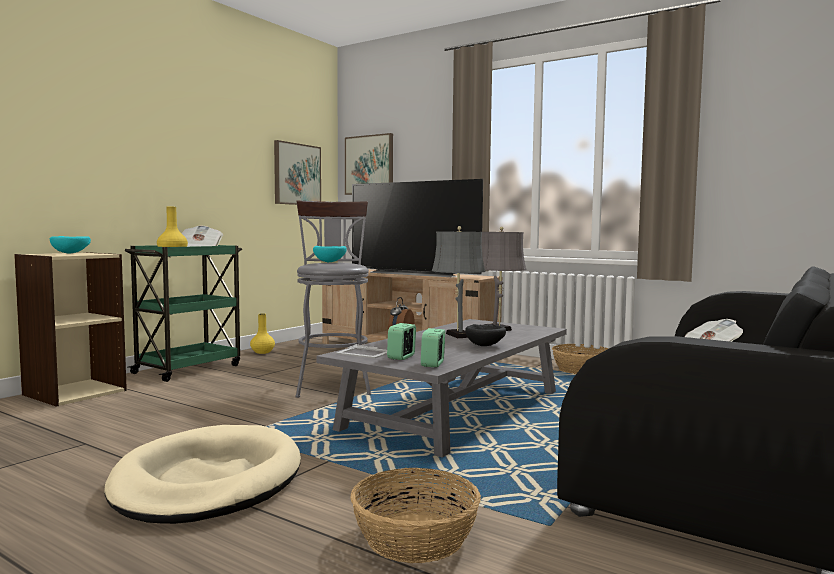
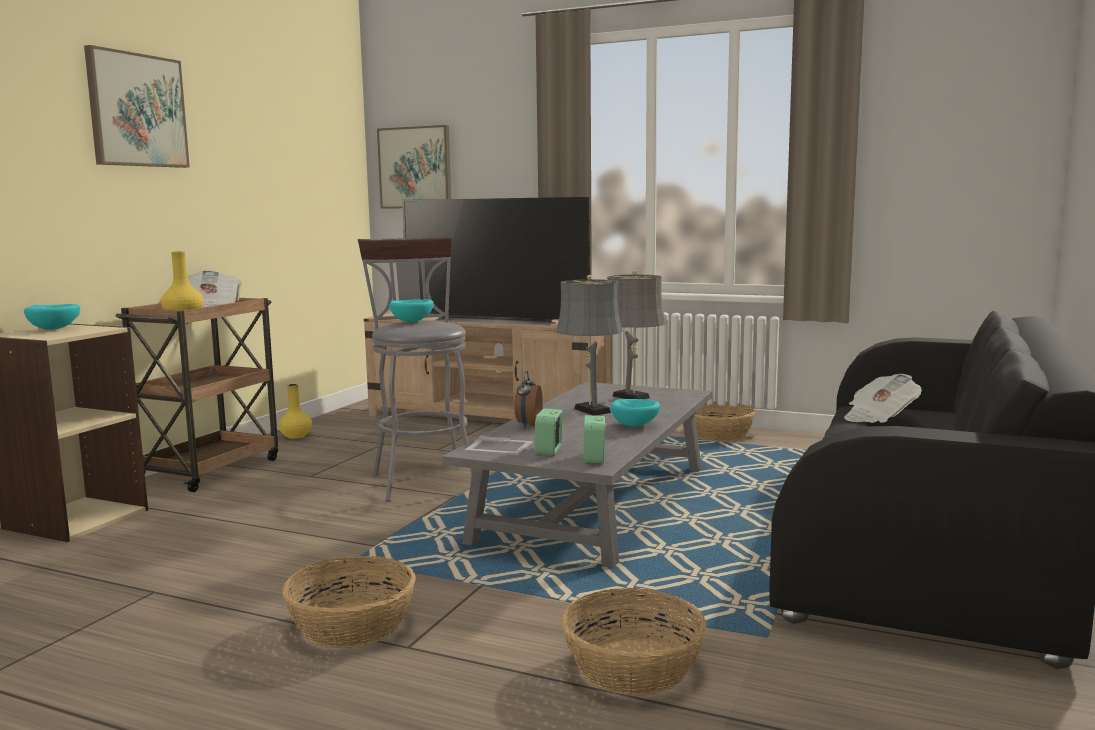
camera: 10 degrees left, 5 degrees up
(189, 369) = (211, 470): green cart -> brown cart
(208, 481) = (352, 625): beige dog bed -> basket
(297, 174) = (318, 185): picture -> picture (137, 110)
(486, 346) = (635, 425): black bowl -> turquoise bowl

